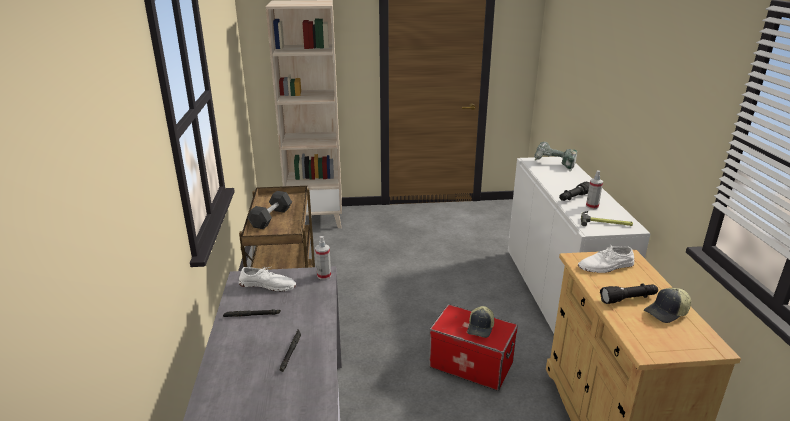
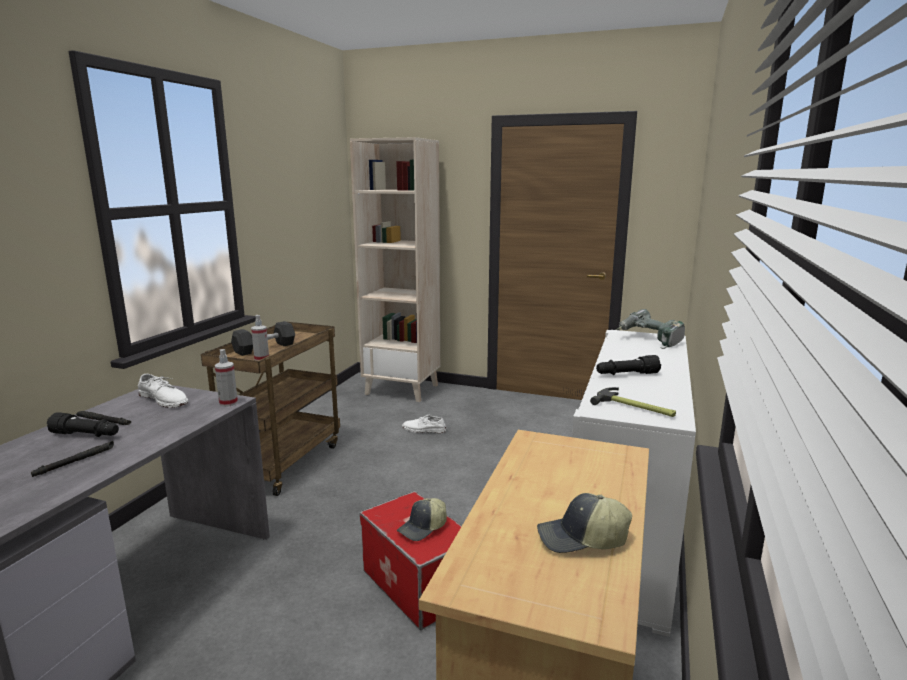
camera: 25 degrees right, 10 degrees down
(592, 206) = (641, 387): spray bottle -> spray bottle (261, 359)
(606, 266) = (566, 457): white shoe -> white shoe (423, 429)
(628, 299) = (541, 504): black flashlight -> black flashlight (86, 435)

